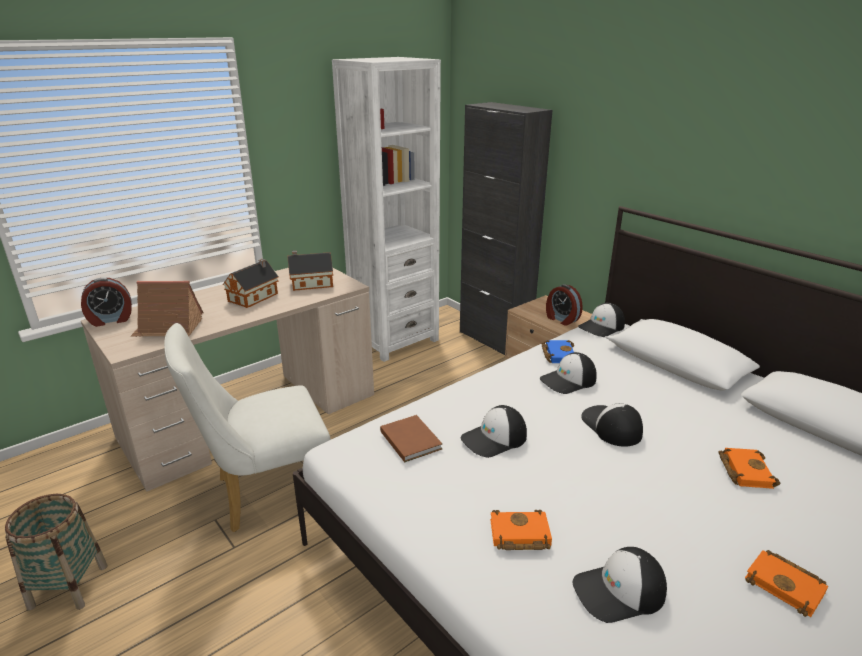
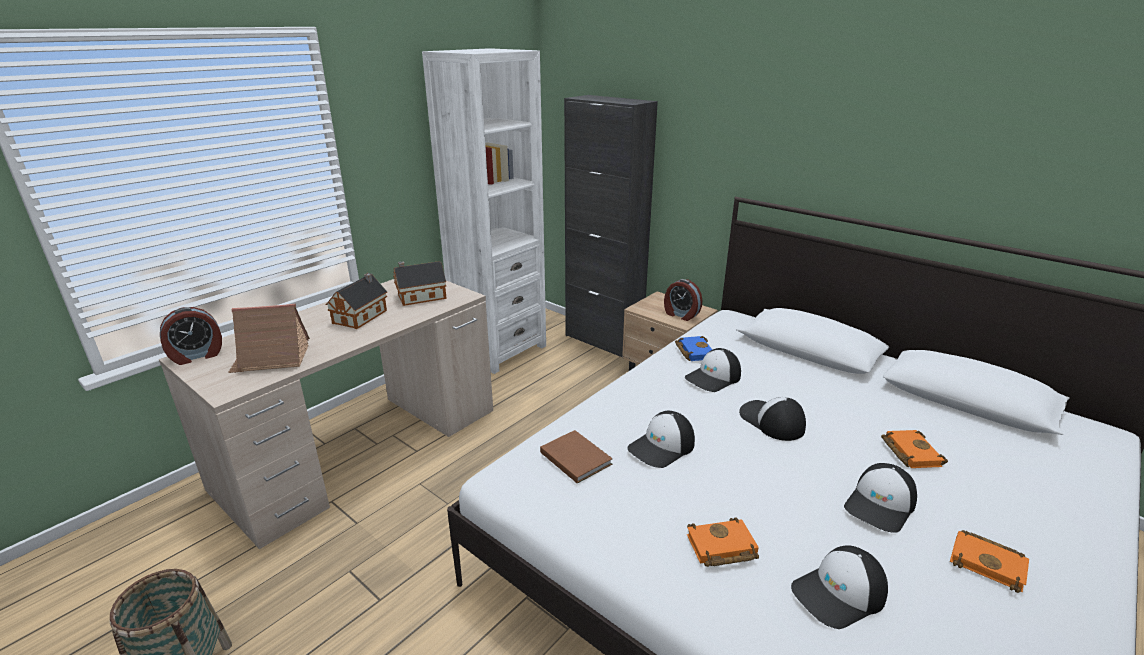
camera: 10 degrees left, 0 degrees up
(265, 493) = (400, 533): white chair -> none
(602, 327) = (726, 320): cap -> cap (880, 505)

